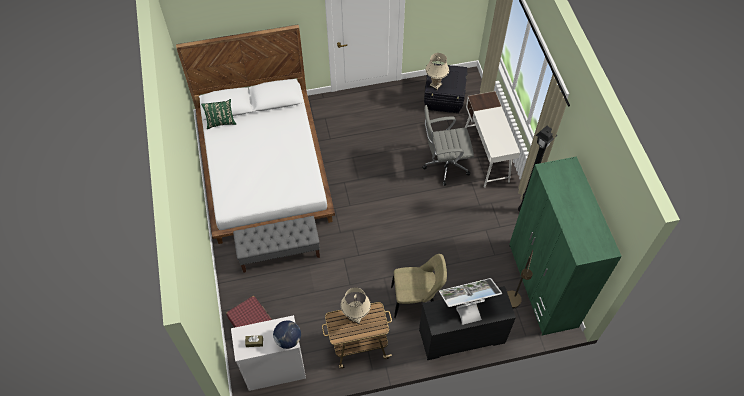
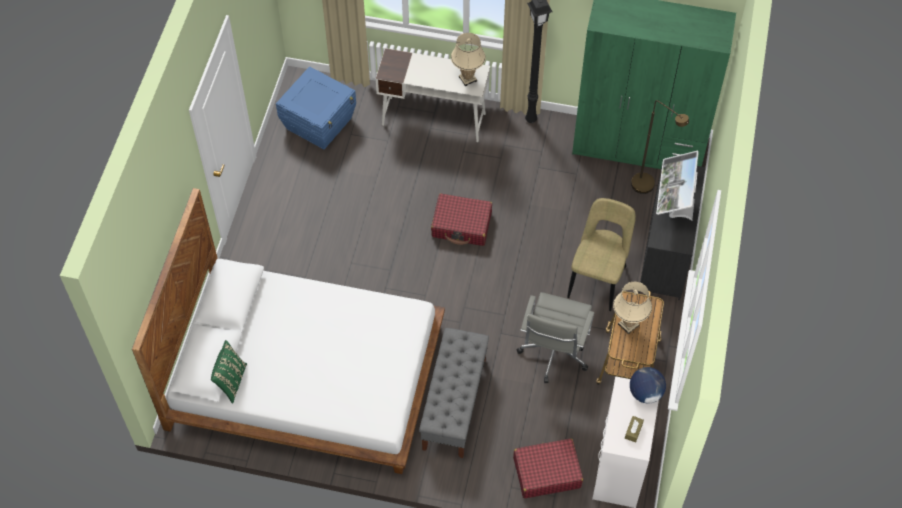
camera: 65 degrees left, 0 degrees up
(413, 204) = (462, 225): none -> red suitcase
(435, 85) = (318, 111): beige table lamp -> beige table lamp (468, 79)
(444, 99) = (319, 123): black storage box -> blue storage box
(444, 165) = (423, 168): grey office chair -> grey office chair (553, 355)

